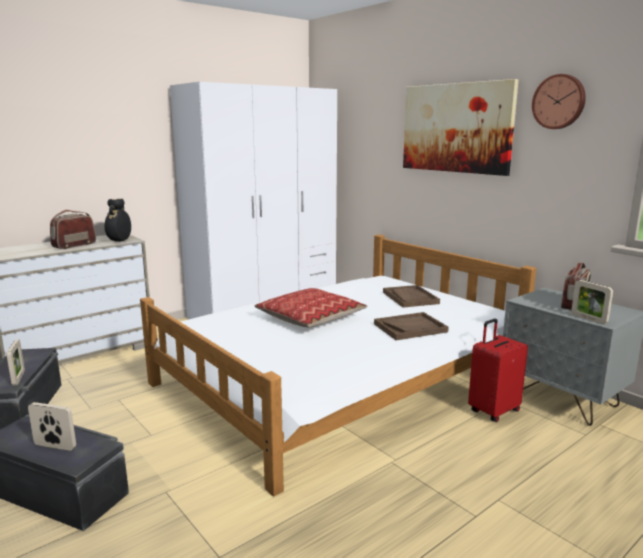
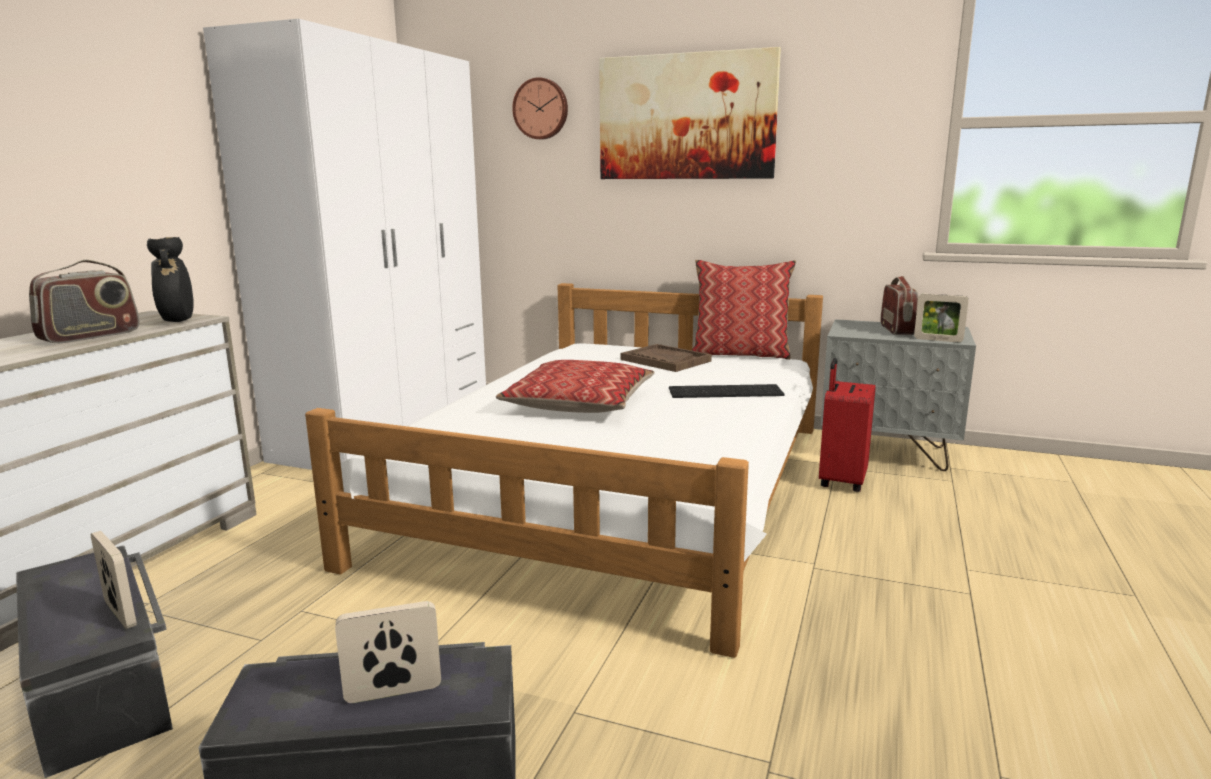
camera: 30 degrees left, 0 degrees up
(74, 245) = (90, 336): radio -> radio turned 150 degrees counterclockwise
(410, 328) = (726, 391): brown tray -> keyboard
(474, 301) = (740, 354): none -> pillow
(559, 102) = (840, 77): wall clock -> wall clock (541, 109)

